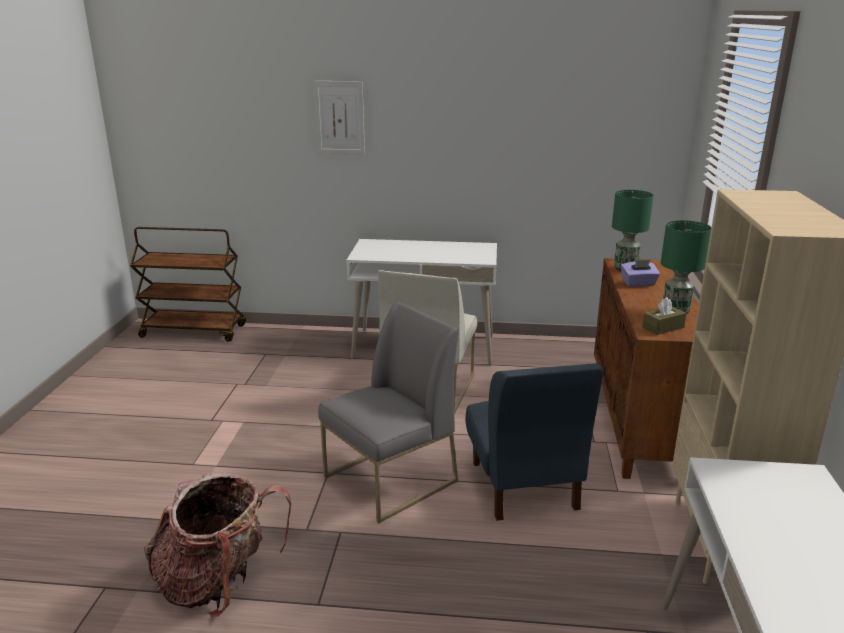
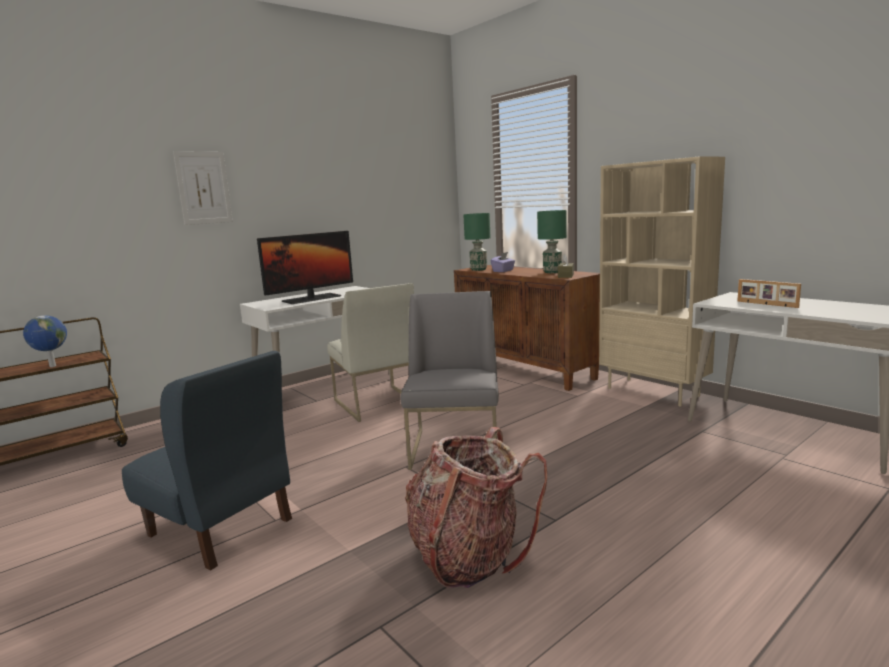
camera: 45 degrees left, 10 degrees down
(187, 264) = (52, 366): none -> globe
(414, 253) = (311, 298): none -> monitor
(523, 485) = (533, 414): blue chair -> blue chair (220, 527)
(768, 518) = (766, 304): none -> picture frame

